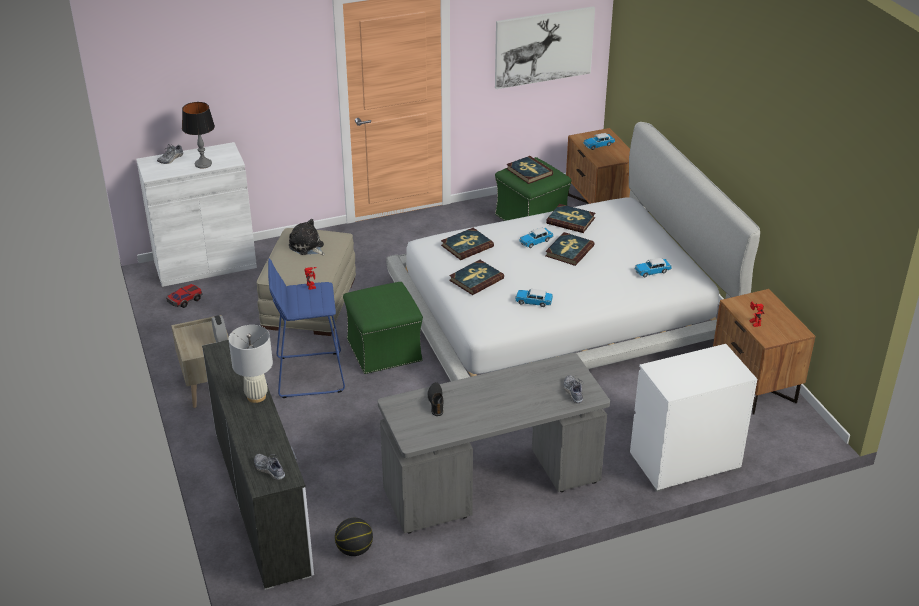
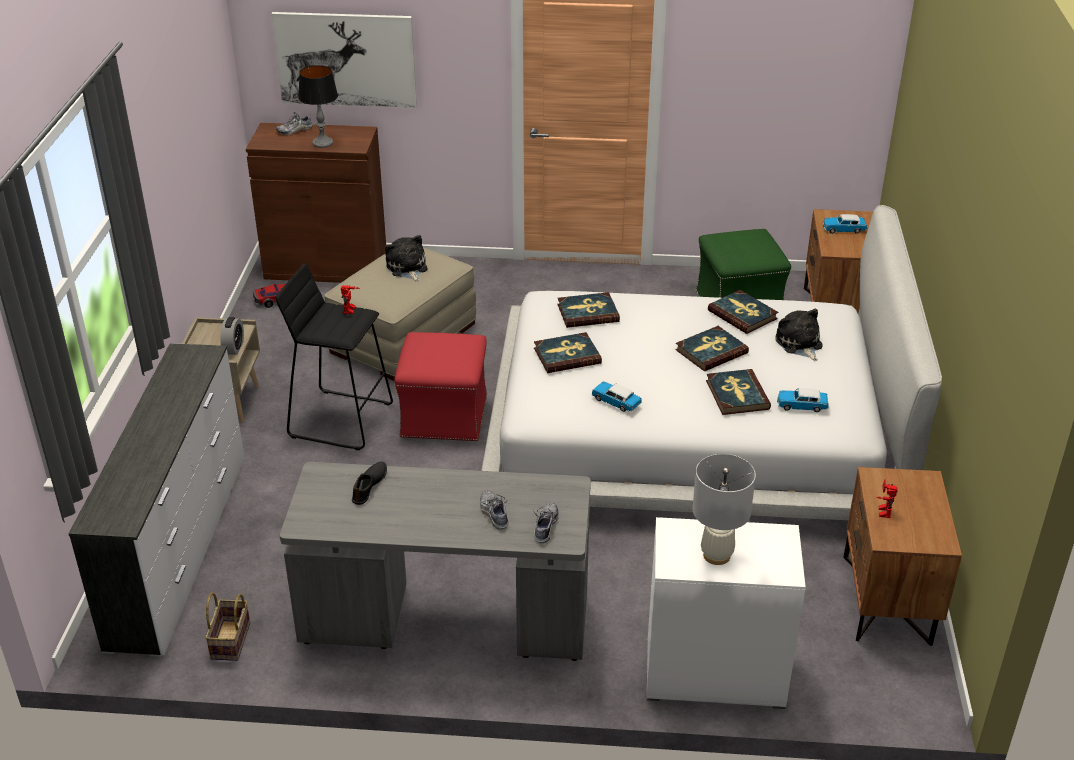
camera: 25 degrees right, 0 degrees up
(205, 264) = (326, 267): white cabinet -> brown cabinet
(256, 396) = (174, 417): white table lamp -> white table lamp (716, 555)
(269, 470) = (114, 506): shoe -> shoe (494, 514)
(310, 374) = (341, 419): blue stool -> black stool
(354, 550) = (231, 642): basketball -> basket
(384, 351) = (444, 417): green ottoman -> red ottoman
(529, 172) = (739, 244): book -> book (736, 395)
(535, 241) = (677, 329): toy car -> none
(543, 47) = (797, 84): picture -> picture (345, 59)
(621, 231) = (799, 344): none -> plush toy

